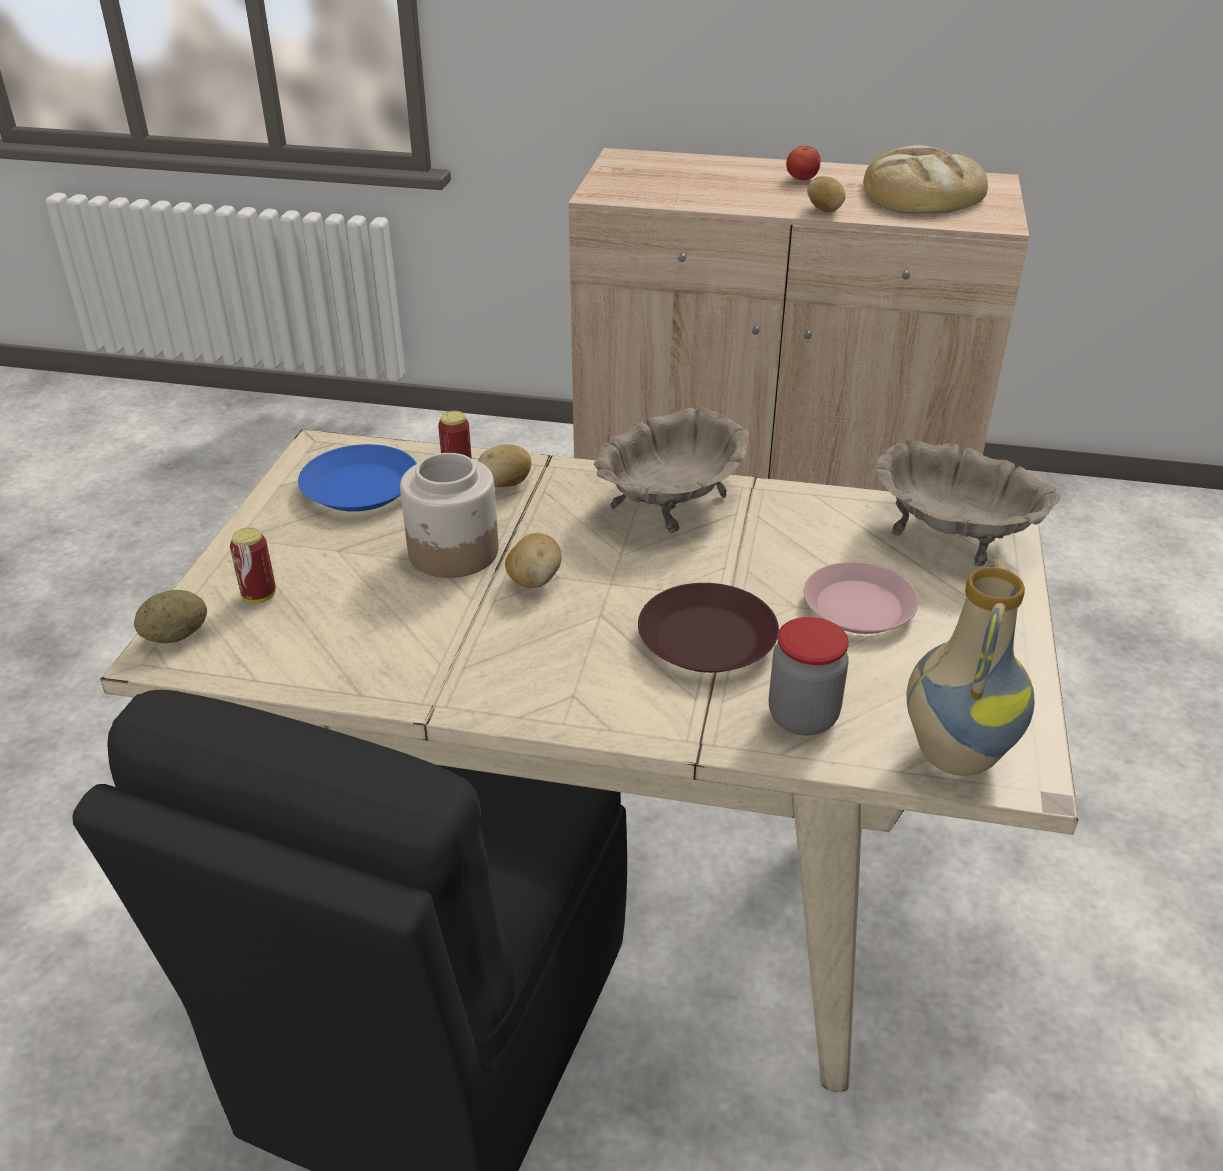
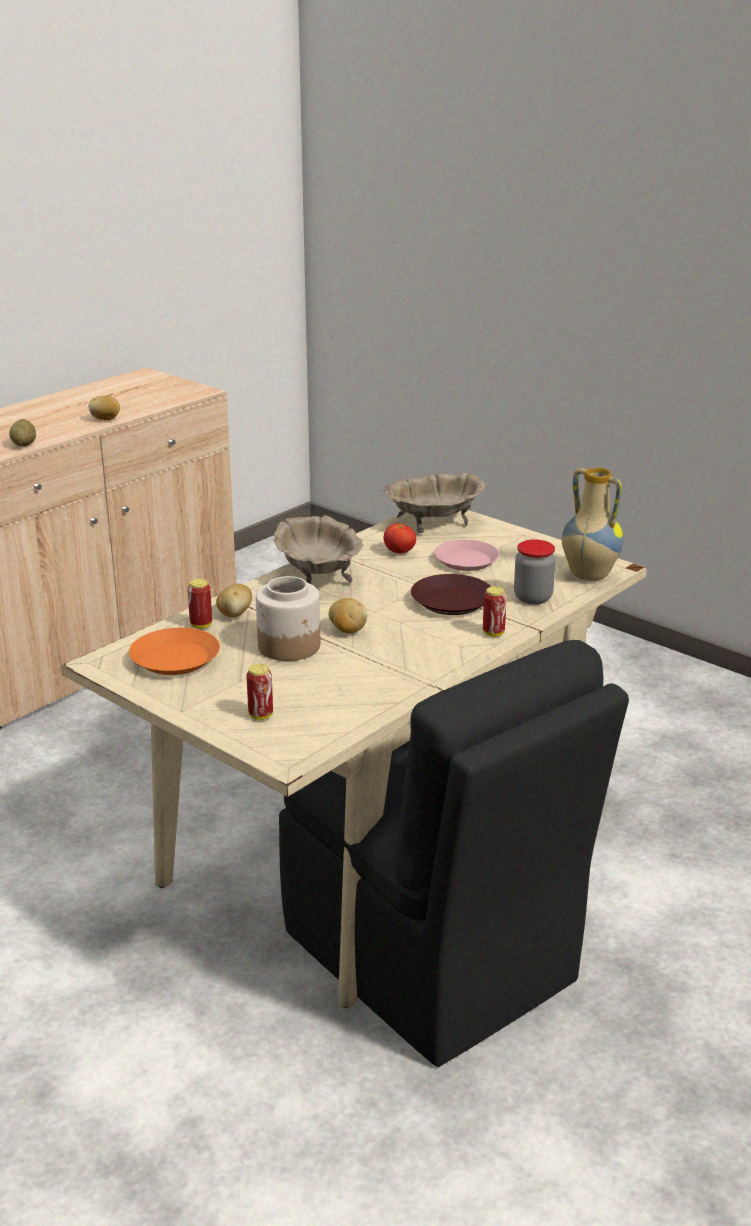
camera: 60 degrees left, 10 degrees down
(176, 636) = (272, 750): potato -> potato (24, 444)
(361, 488) = (176, 659): blue plate -> orange plate
(641, 715) = (493, 633): none -> can
(801, 179) = (48, 411): tomato -> tomato (399, 552)
(921, 193) = (127, 393): bread -> none

